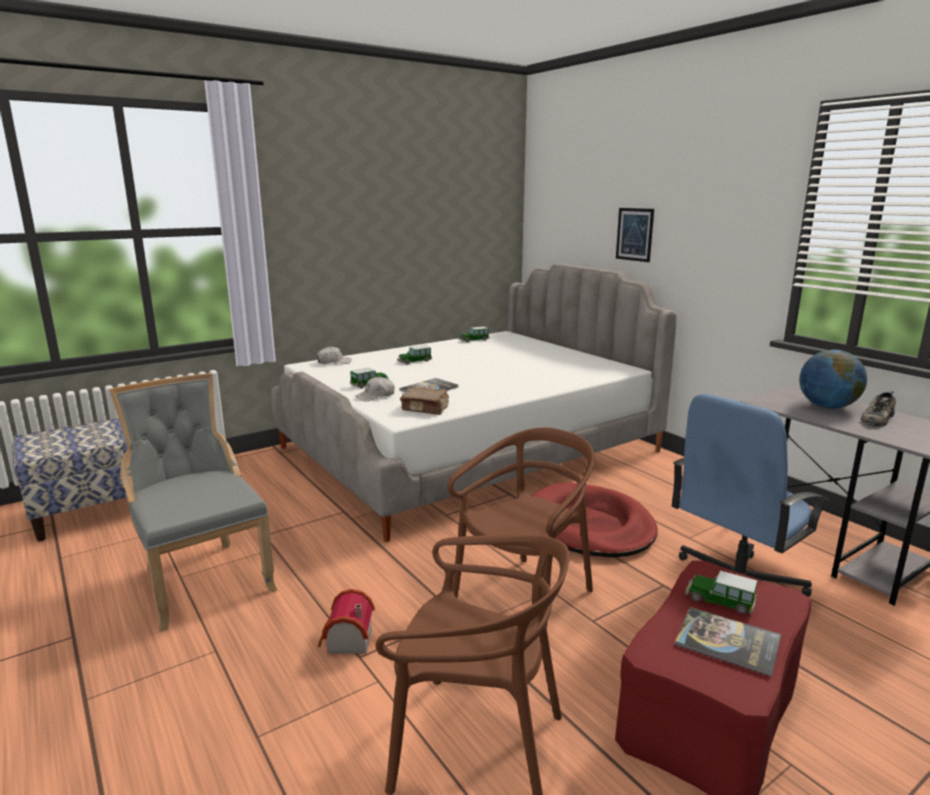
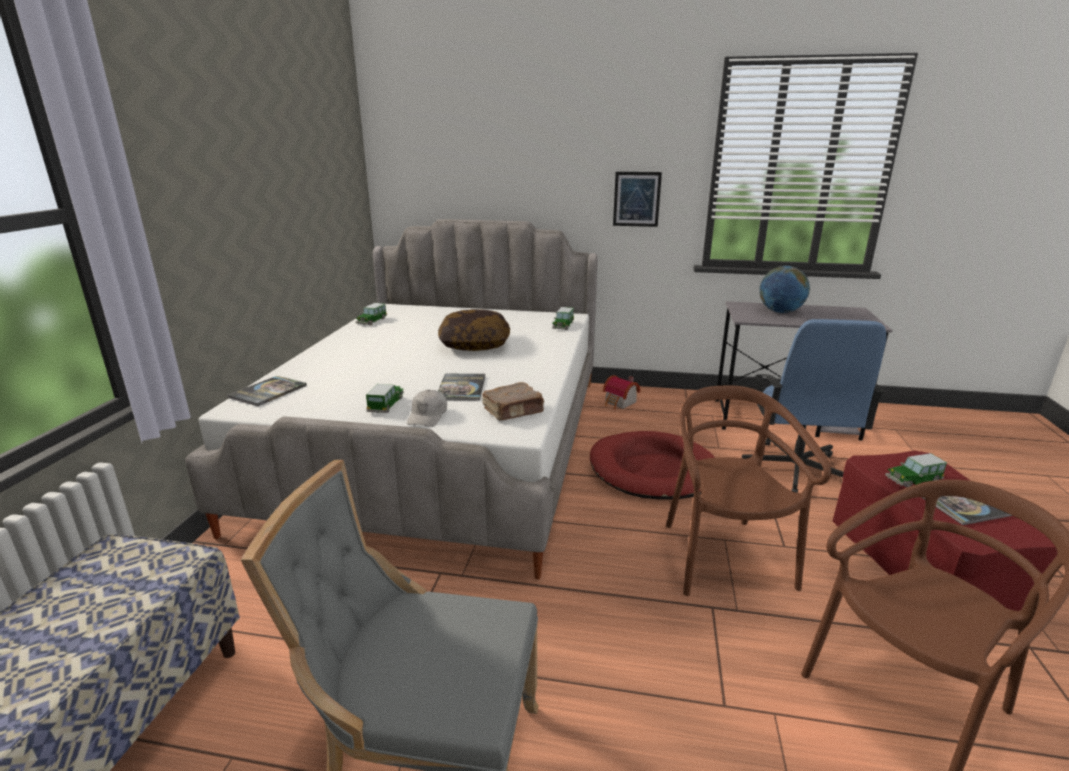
camera: 45 degrees left, 5 degrees up
(334, 362) = (268, 392): white cap -> book
(346, 641) = (689, 701): toy house -> toy house (620, 403)
(414, 361) = (367, 362): toy car -> toy car (563, 326)
(503, 368) = (474, 344): none -> pillow
(634, 234) = (534, 182): picture -> picture (636, 199)
(876, 418) = (815, 312): shoe -> none

